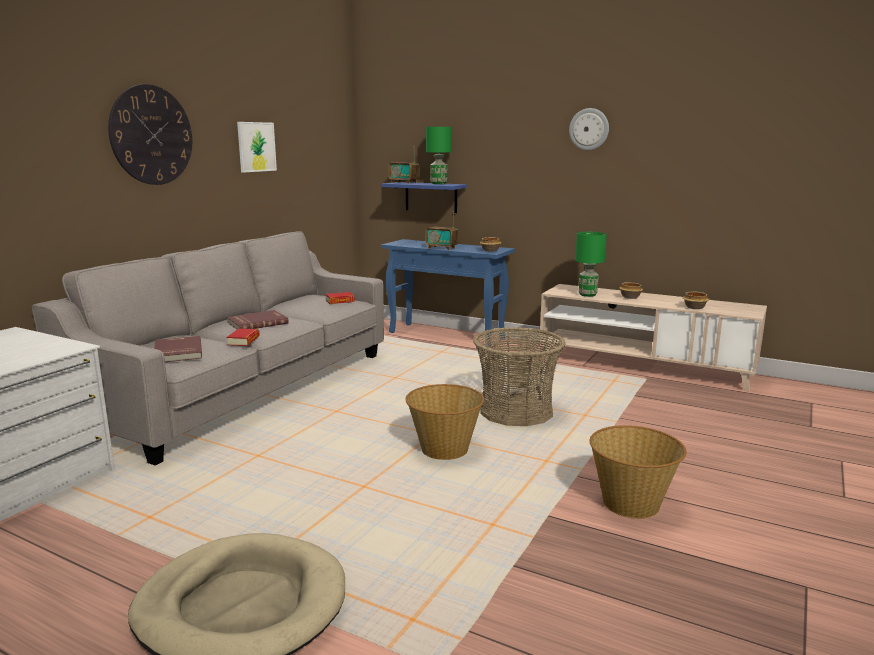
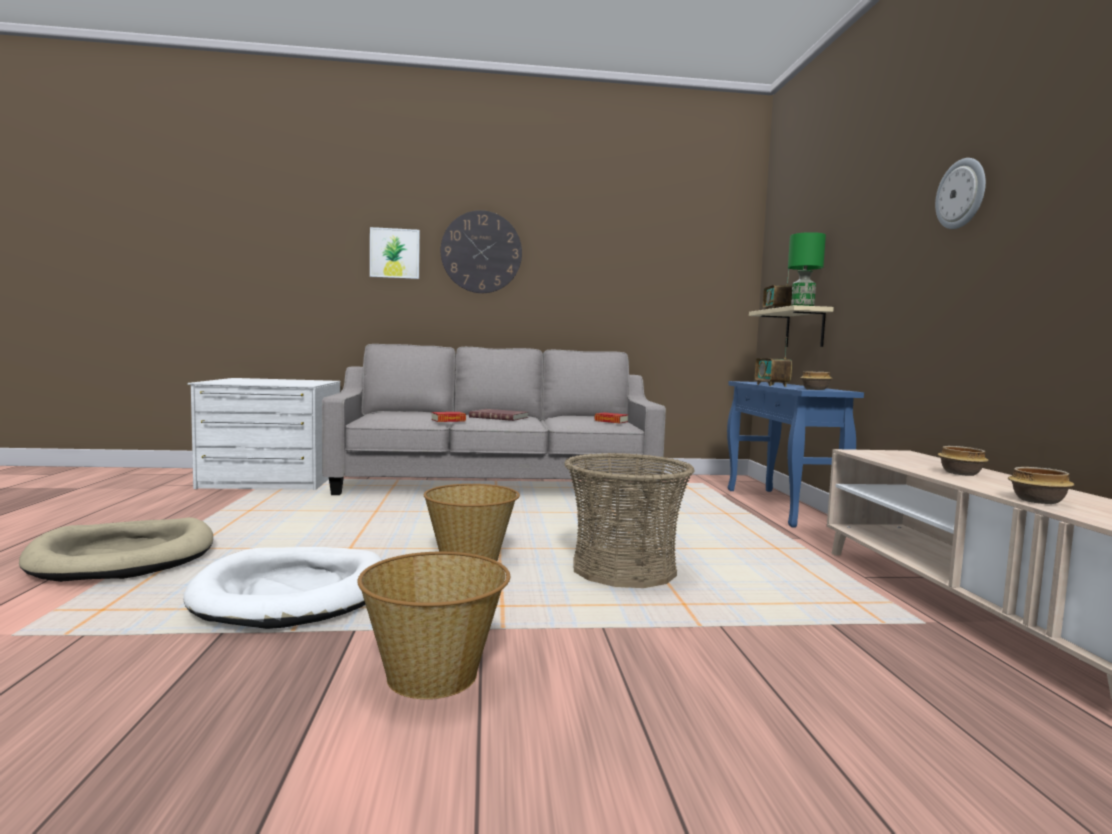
camera: 55 degrees right, 10 degrees down
(177, 352) = (394, 415): red book -> none
(256, 147) = (601, 269): picture -> picture (395, 253)
(431, 197) = (805, 328): blue shelf -> beige shelf
(452, 527) = (293, 593): none -> white dog bed
(588, 295) = (896, 460): green table lamp -> none

